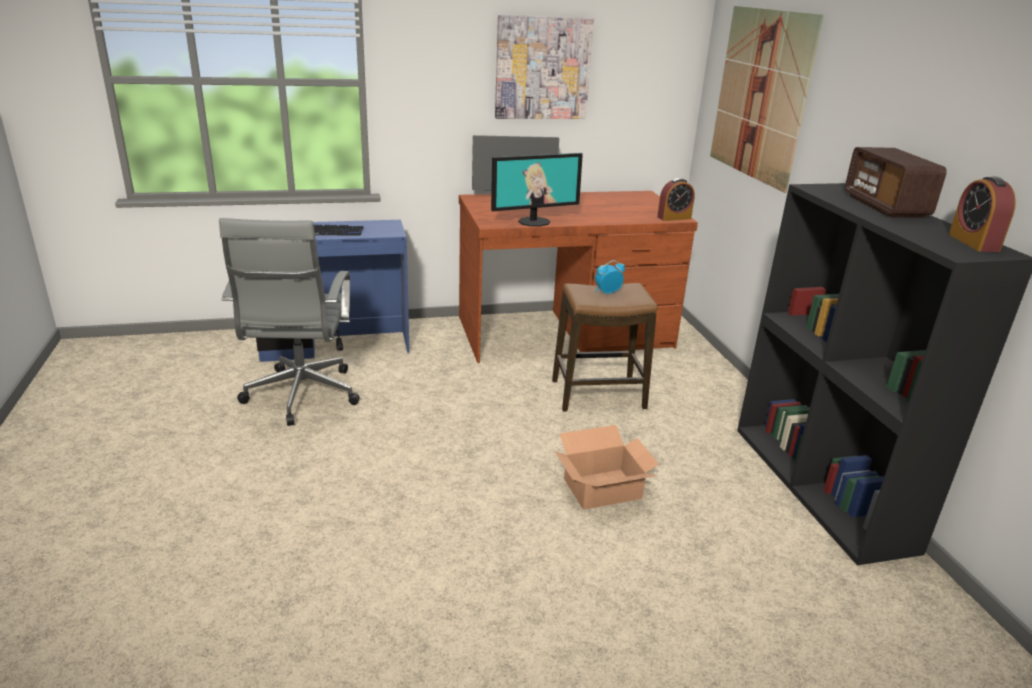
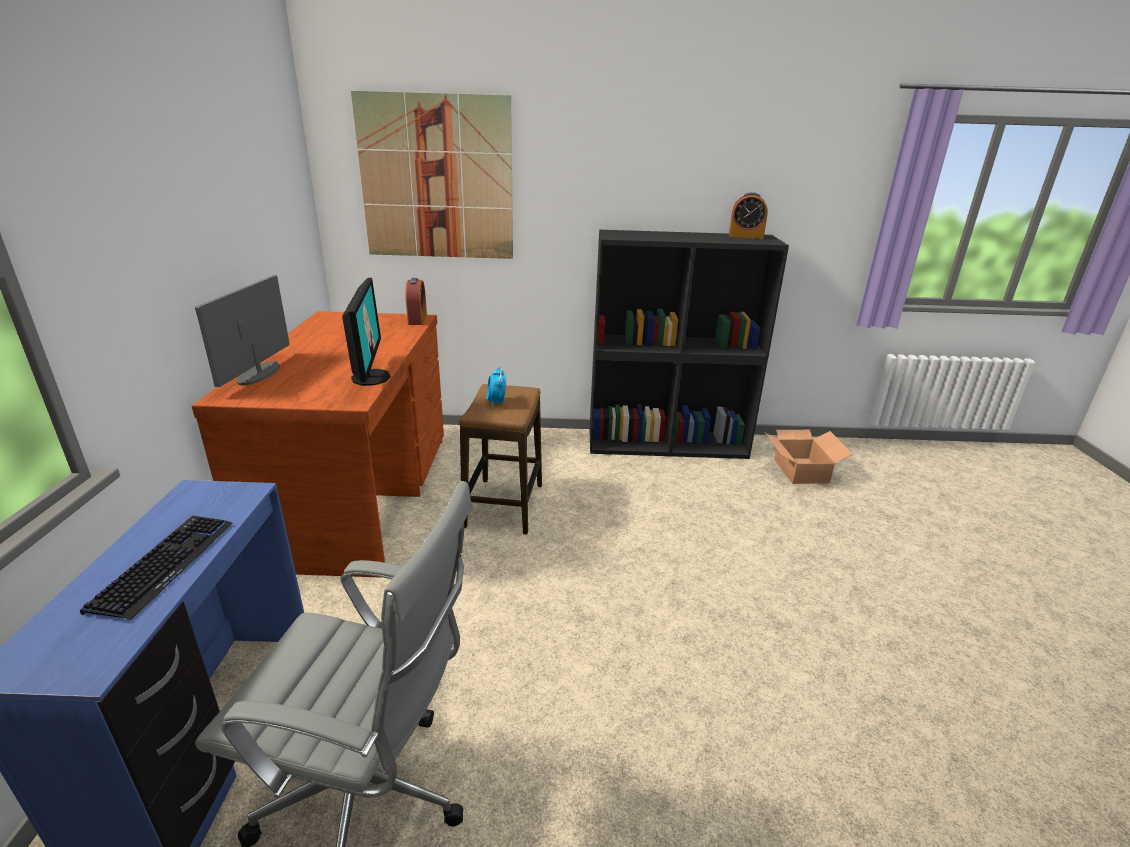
camera: 75 degrees left, 0 degrees up
(542, 68) = (212, 187): picture -> none
(603, 489) = (660, 540): cardboard box -> cardboard box (801, 470)
(885, 206) = (666, 234): radio -> none

